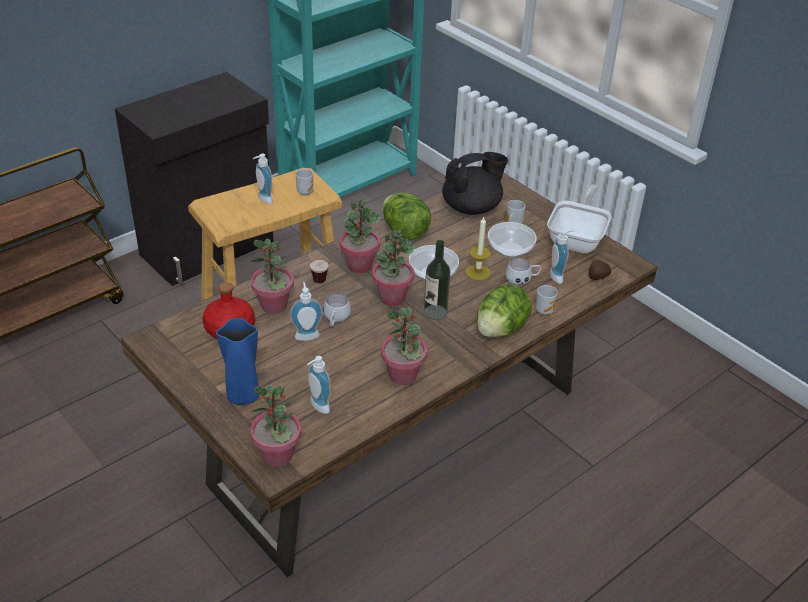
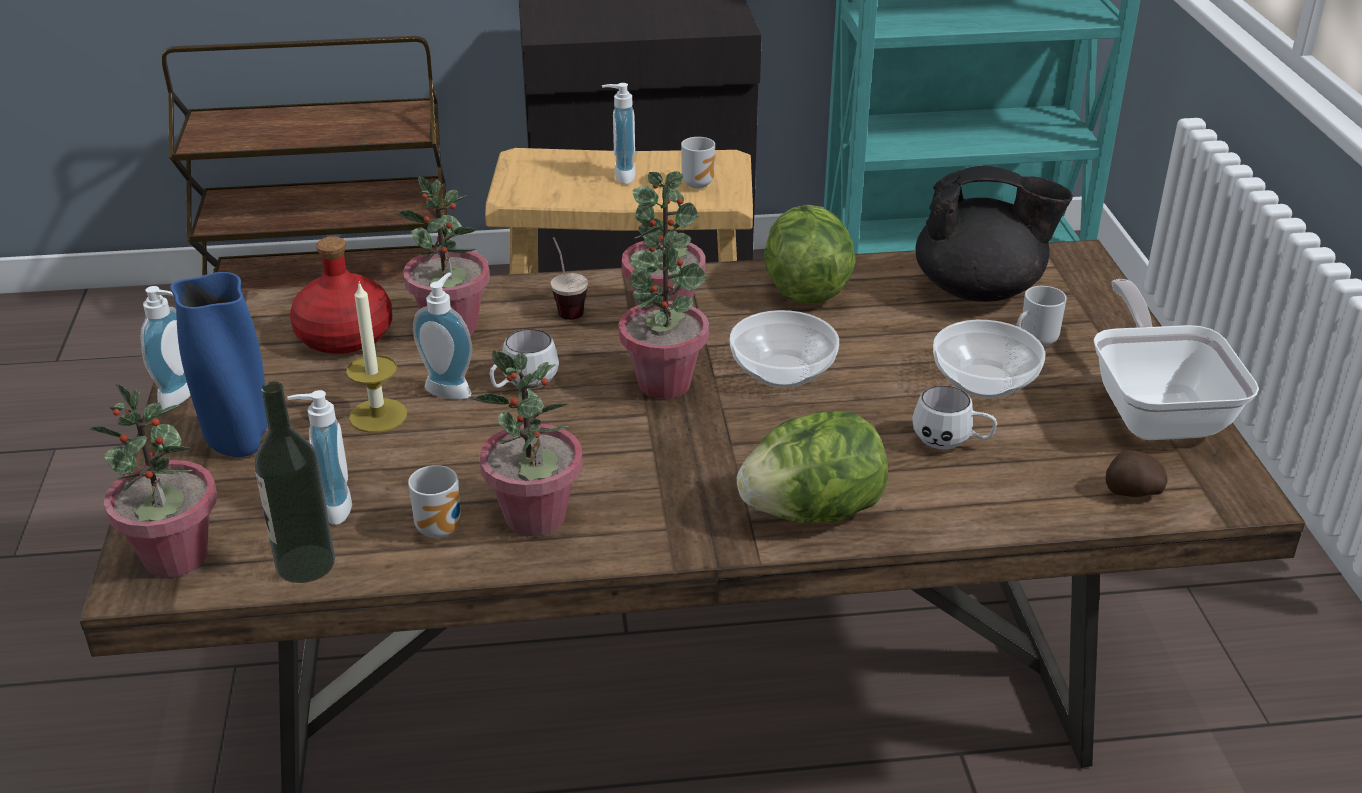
camera: 35 degrees right, 5 degrees down
(435, 312) = (717, 434): bottle -> bottle (305, 564)
(478, 272) = (875, 397): candle -> candle (378, 415)
(544, 310) = (945, 511): mug -> mug (443, 528)
(558, 276) = (1042, 461): soap dispenser -> soap dispenser (182, 397)
(578, 239) = (1156, 409): frying pan -> frying pan turned 60 degrees counterclockwise

